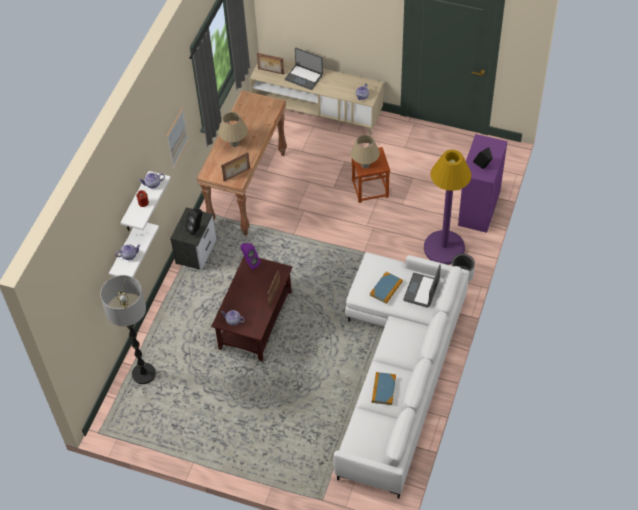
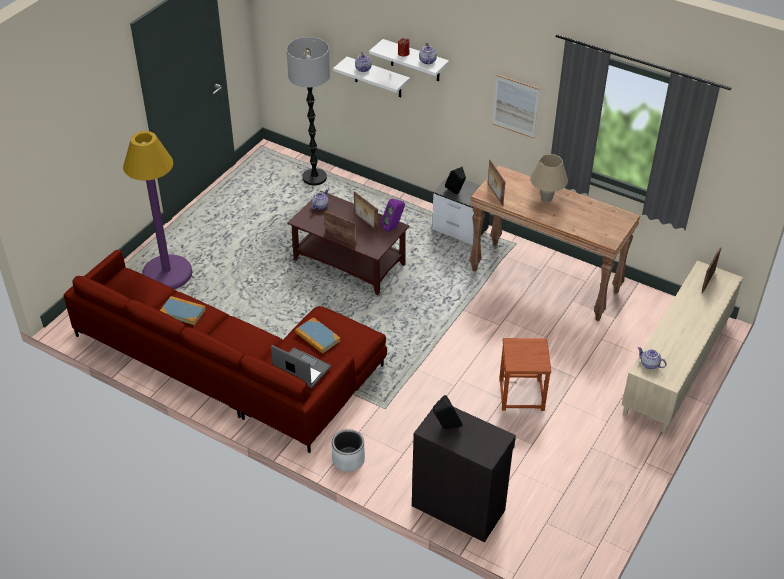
camera: 100 degrees right, 10 degrees down
(248, 284) = (365, 222): none -> picture frame
(304, 77) = (694, 311): laptop -> none
(365, 165) = (520, 347): beige table lamp -> none
(397, 371) = (231, 366): white sofa -> red sofa
(444, 248) = (398, 451): purple floor lamp -> purple floor lamp (167, 273)
(478, 208) = (458, 506): purple cabinet -> black cabinet

